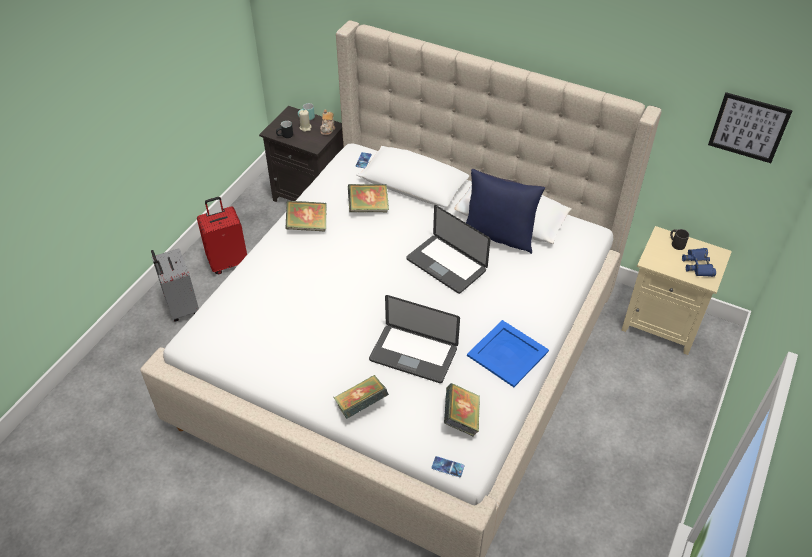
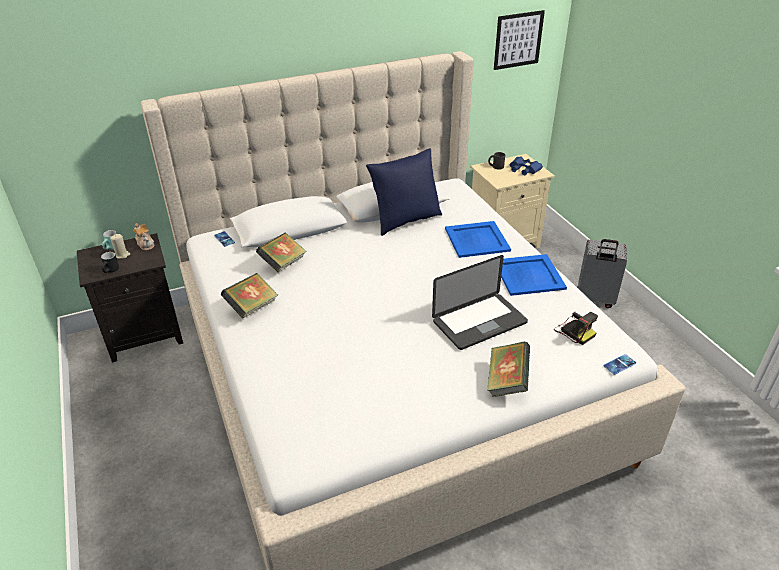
camera: 50 degrees left, 10 degrees down
(181, 307) = (140, 510): grey suitcase -> grey suitcase (594, 300)
(228, 262) = (136, 437): red suitcase -> none
(446, 265) = (402, 257): laptop -> none
(461, 418) = (574, 331): book -> camera
(522, 295) = (477, 240): none -> blue tray

